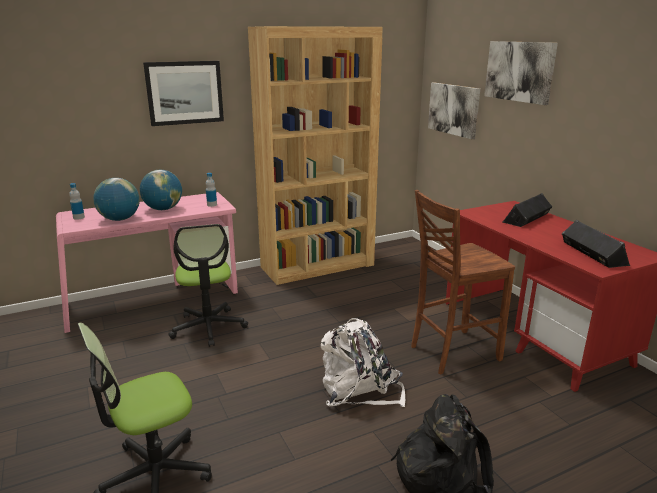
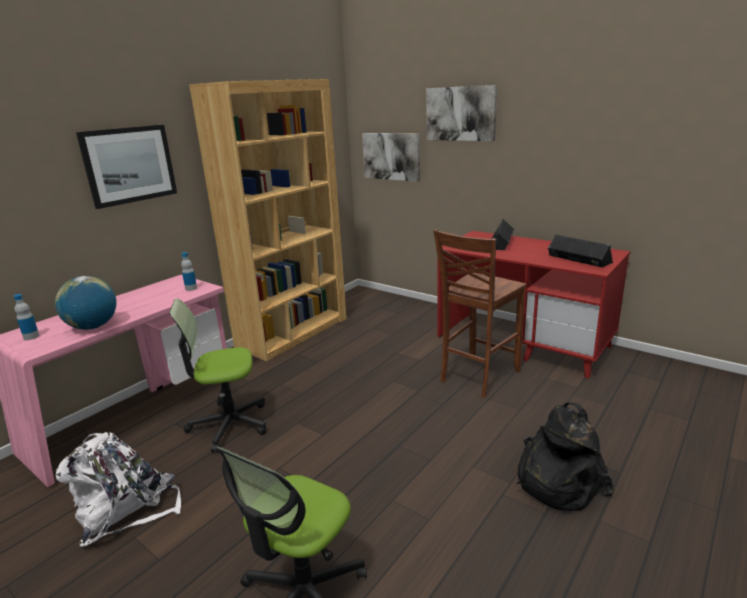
camera: 25 degrees left, 0 degrees up
(163, 209) = (136, 304): globe -> none
(208, 327) = (229, 424): office chair -> office chair turned 120 degrees clockwise
(360, 389) = (430, 433): white backpack -> white backpack (126, 510)

